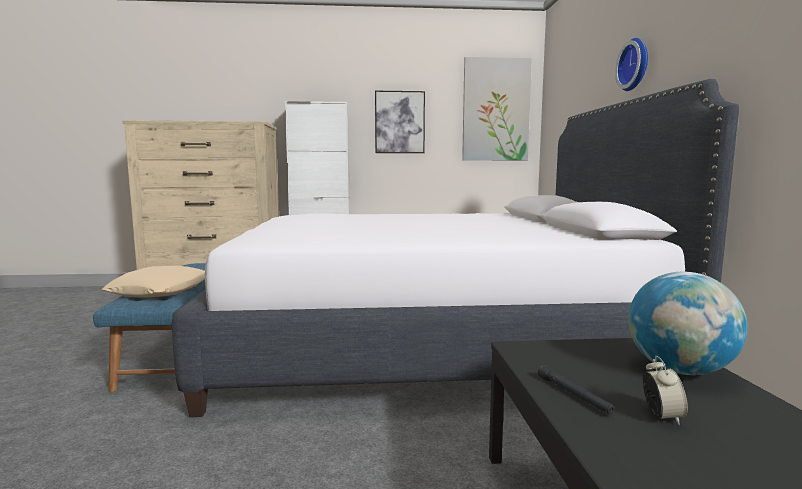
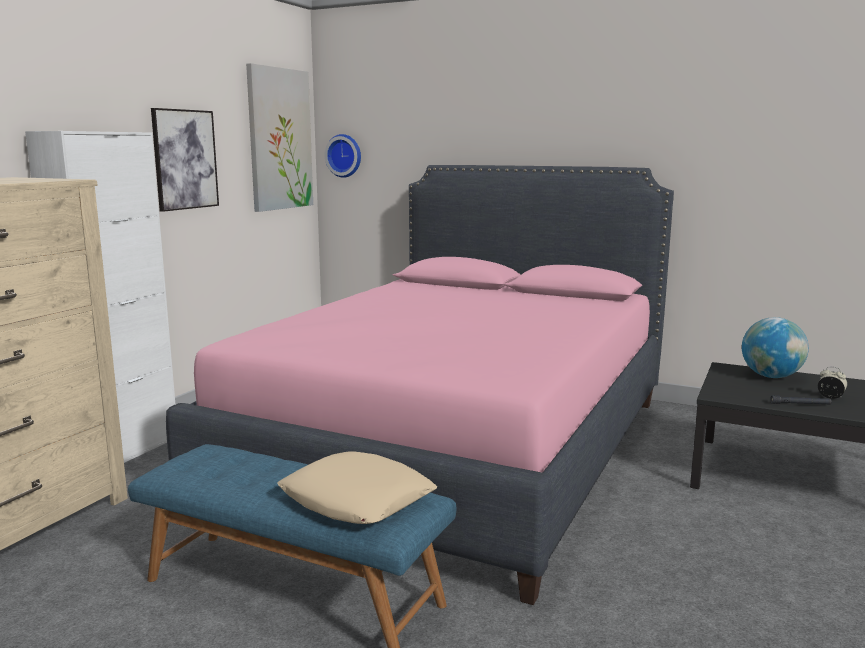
camera: 60 degrees left, 5 degrees up
(431, 343) = (456, 448): white bed -> pink bed
(635, 65) = (522, 127): wall clock -> wall clock (344, 155)

